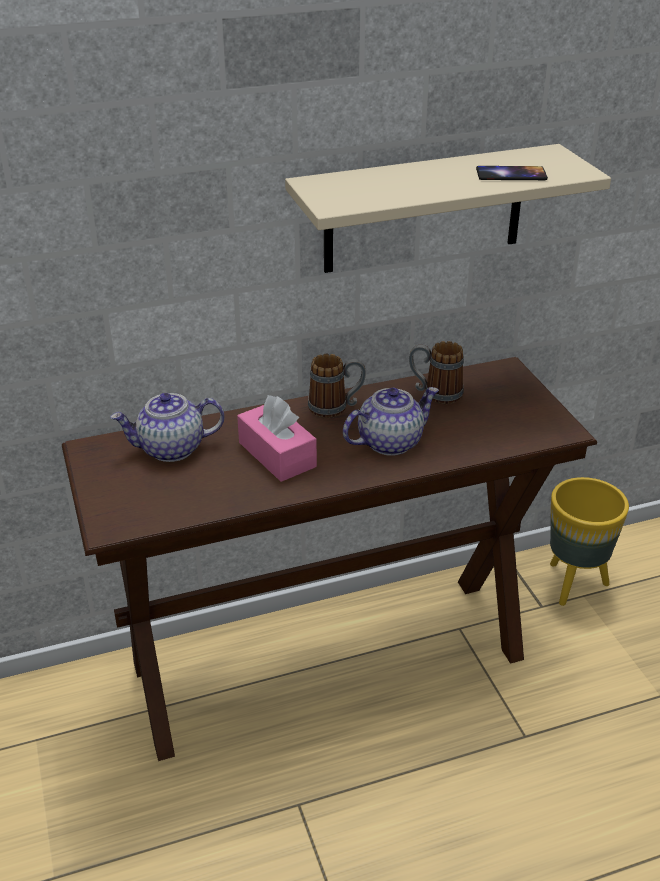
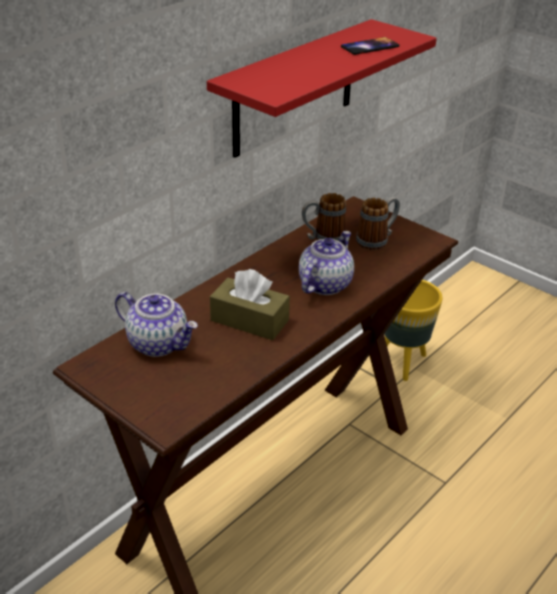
camera: 30 degrees left, 0 degrees up
(171, 449) = (159, 343): teapot -> teapot turned 105 degrees counterclockwise
(277, 454) = (249, 320): pink tissue box -> brown tissue box
(336, 407) = (260, 270): mug -> mug (377, 240)
(424, 209) = (294, 88): beige shelf -> red shelf

